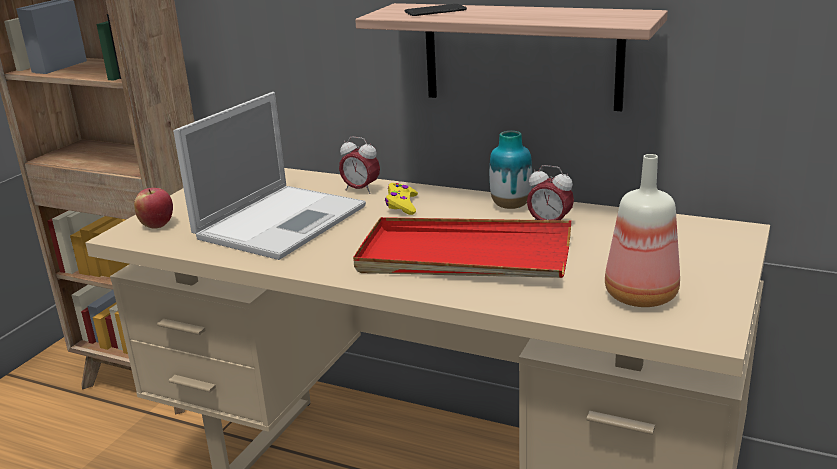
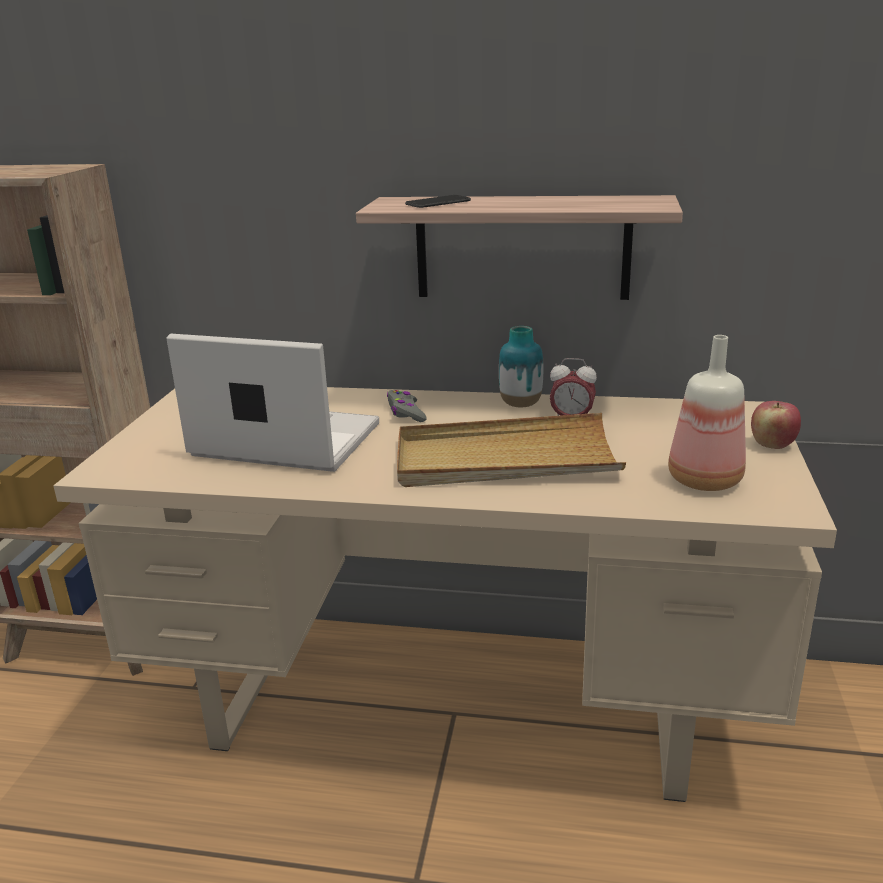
camera: 15 degrees left, 0 degrees up
(157, 225) = (134, 458): apple -> apple (772, 445)
(283, 221) = (283, 440): laptop -> laptop turned 90 degrees counterclockwise
(361, 190) = (351, 401): alarm clock -> none
(401, 205) = (405, 413): yellow game controller -> grey game controller
(464, 256) = (505, 459): red tray -> beige tray

